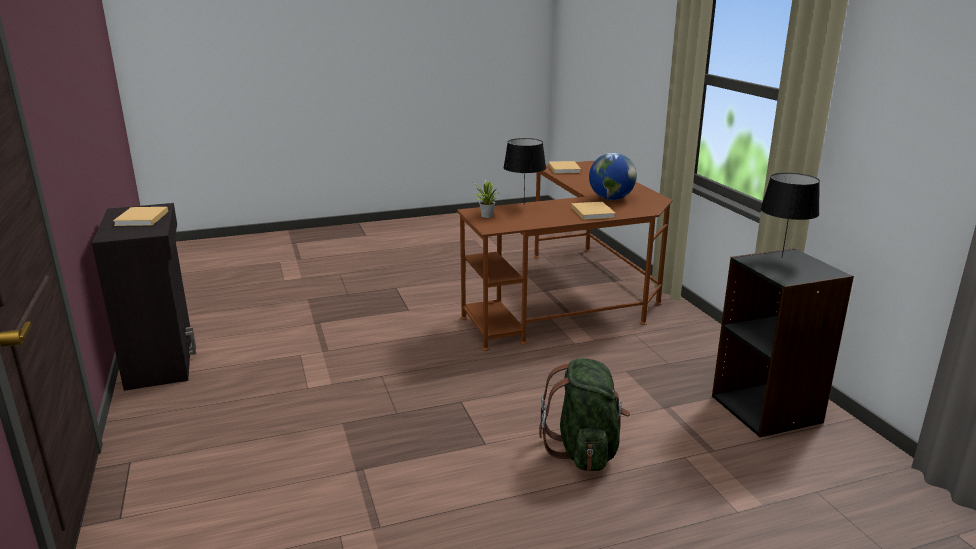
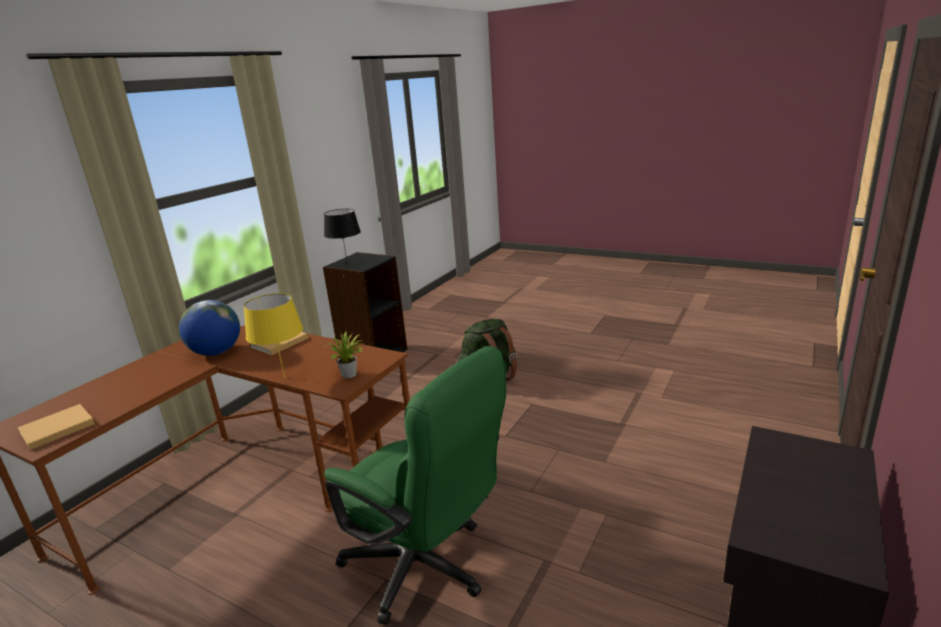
camera: 130 degrees left, 0 degrees up
(141, 219) = (797, 495): beige book -> none
(393, 320) = (426, 569): none -> green office chair
(523, 204) = (284, 377): black table lamp -> yellow table lamp

